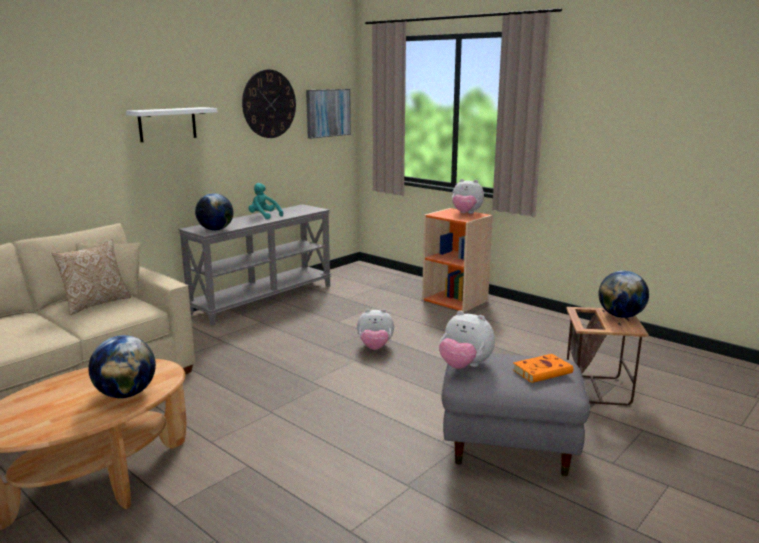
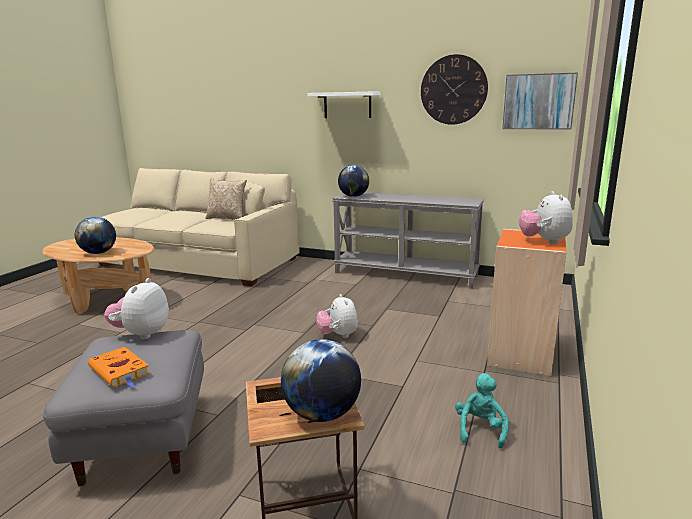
camera: 70 degrees right, 0 degrees up
(264, 216) = (414, 198): turquoise plush toy -> turquoise plush toy (480, 430)

